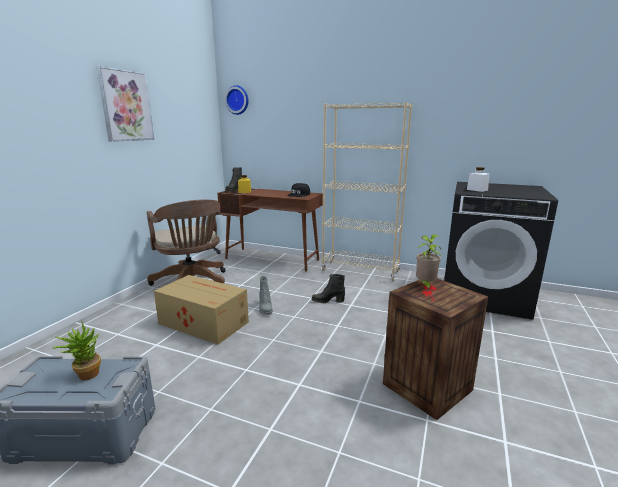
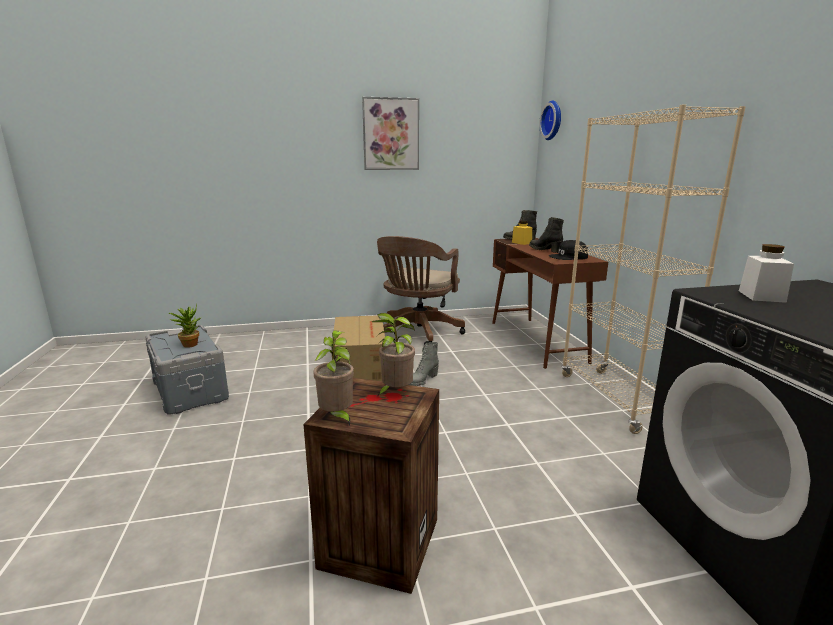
camera: 55 degrees right, 0 degrees up
(328, 301) = (493, 406): black boot -> black boot (545, 250)
(448, 306) = (337, 417): none -> potted plant

